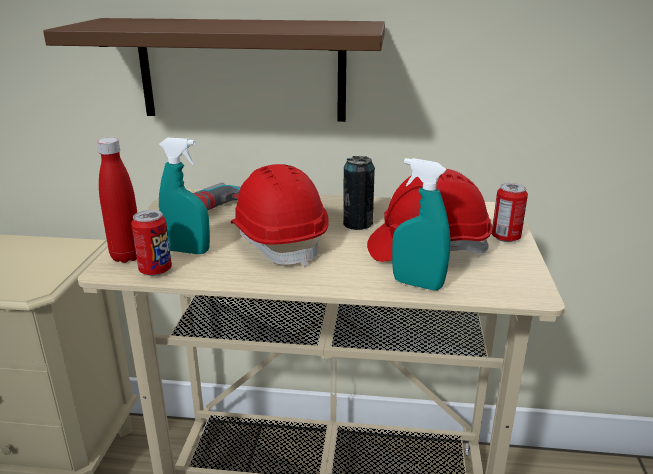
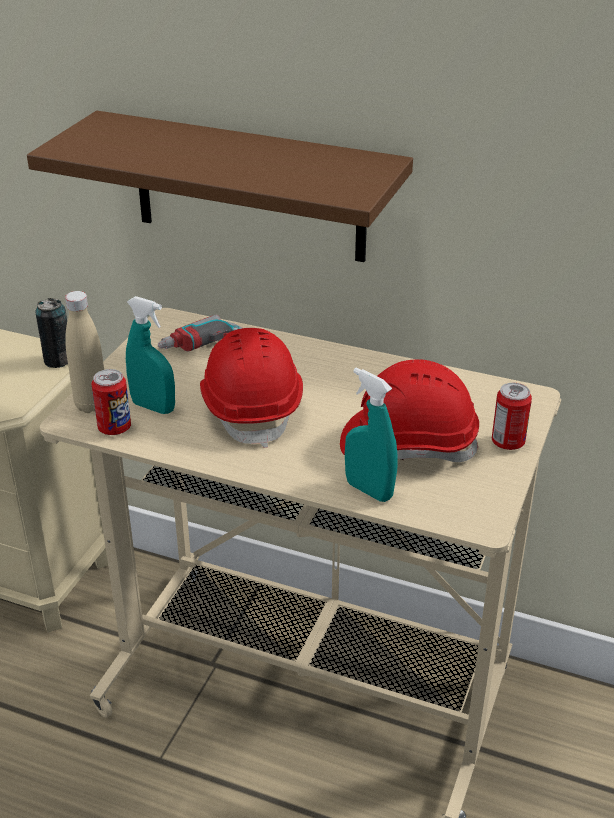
camera: 15 degrees right, 10 degrees up
(127, 256) = (91, 405): red bottle -> beige bottle
(357, 224) = (350, 395): can -> can (58, 360)

